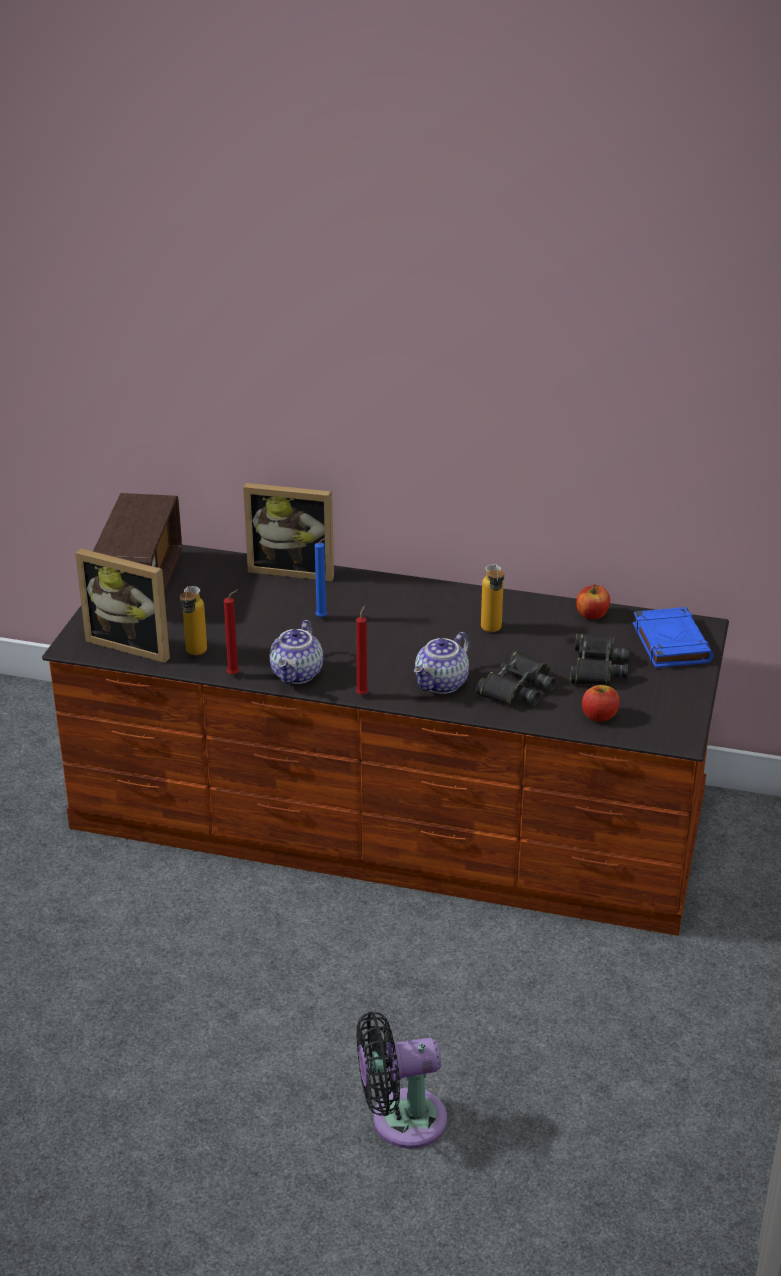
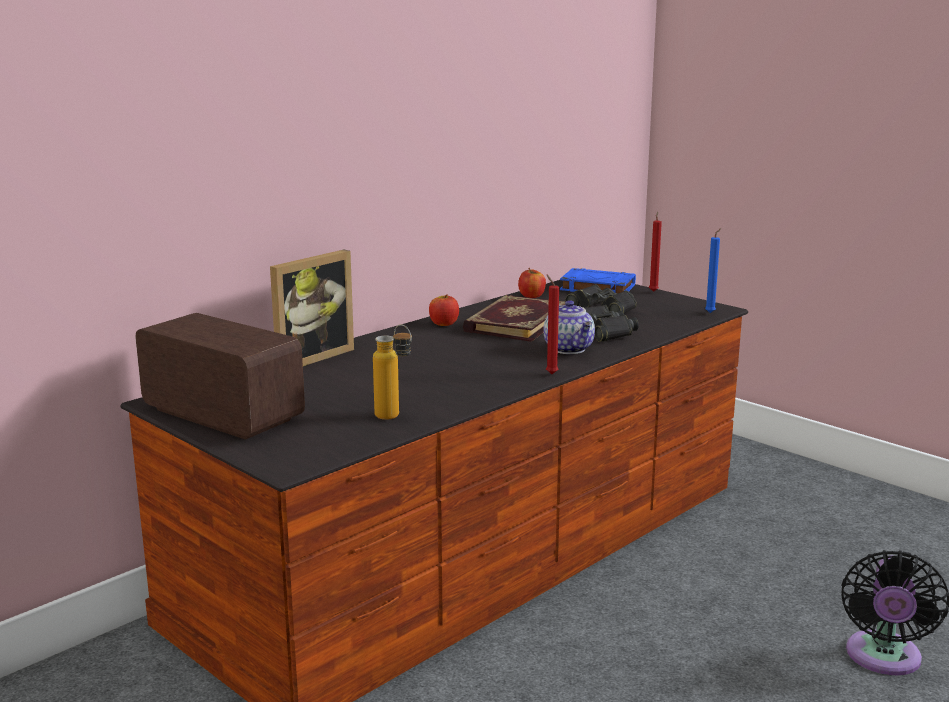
camera: 60 degrees left, 15 degrees down
(133, 644) = (331, 439): picture frame -> none
(235, 674) = (454, 409): red candle -> red candle (653, 291)
(298, 674) = (488, 388): teapot -> none
(323, 618) = (408, 363): blue candle -> blue candle (711, 312)
(492, 632) = (515, 322): bottle -> book
(599, 716) = (668, 320): apple -> apple (444, 323)

